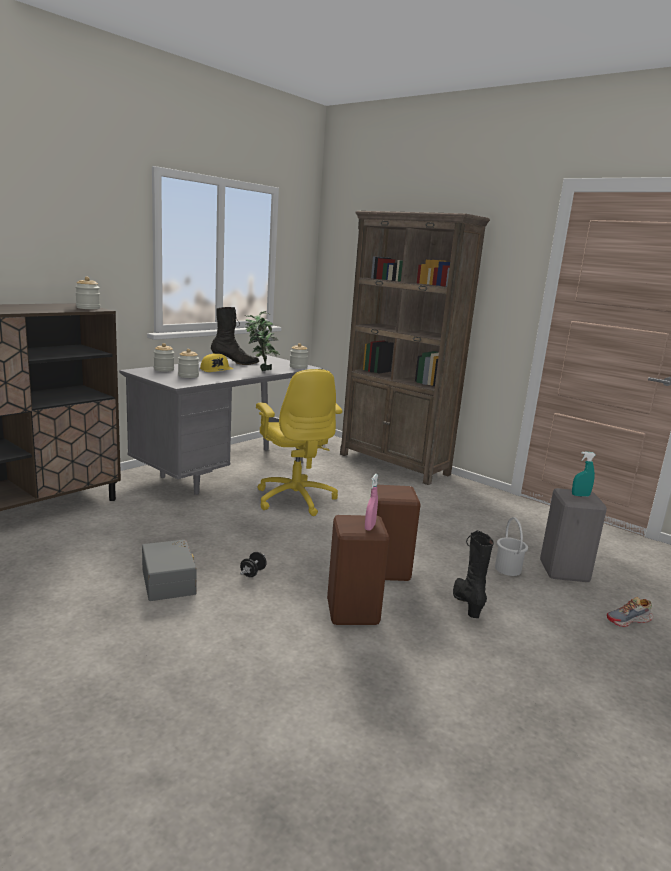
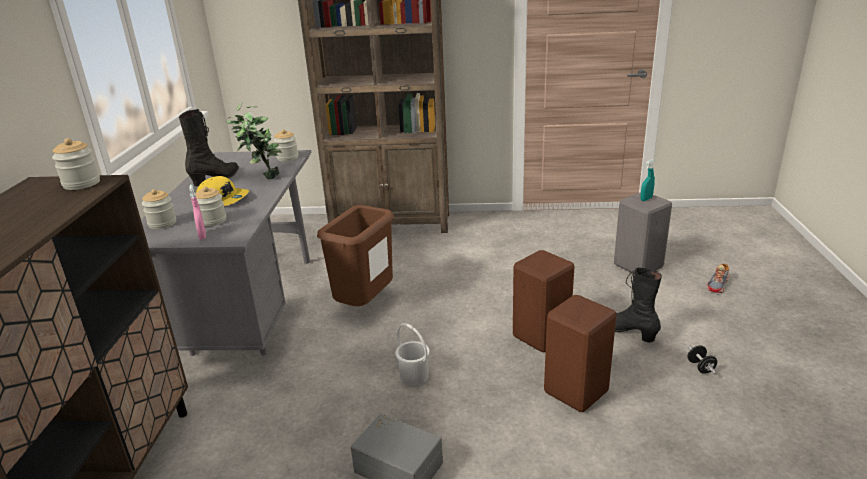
camera: 35 degrees left, 10 degrees up
(253, 573) = (452, 407): black dumbbell -> black dumbbell (700, 367)
(295, 498) = (365, 306): yellow office chair -> brown trash can
(370, 527) = (593, 310): pink spray bottle -> pink spray bottle (202, 236)
(507, 569) = (607, 285): white bucket -> white bucket (414, 376)

